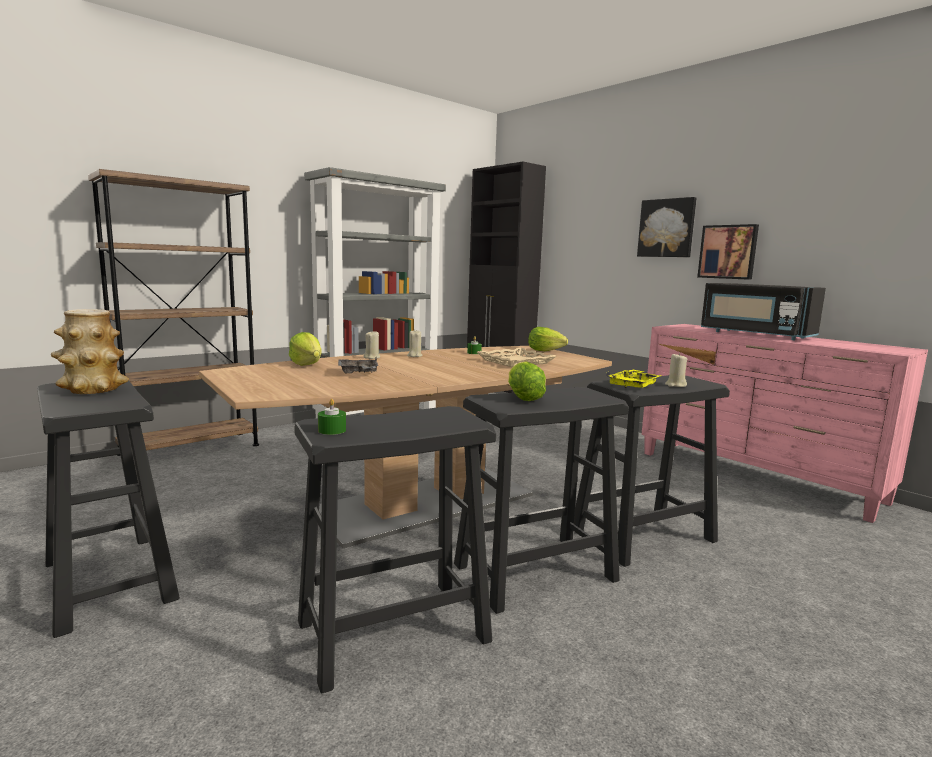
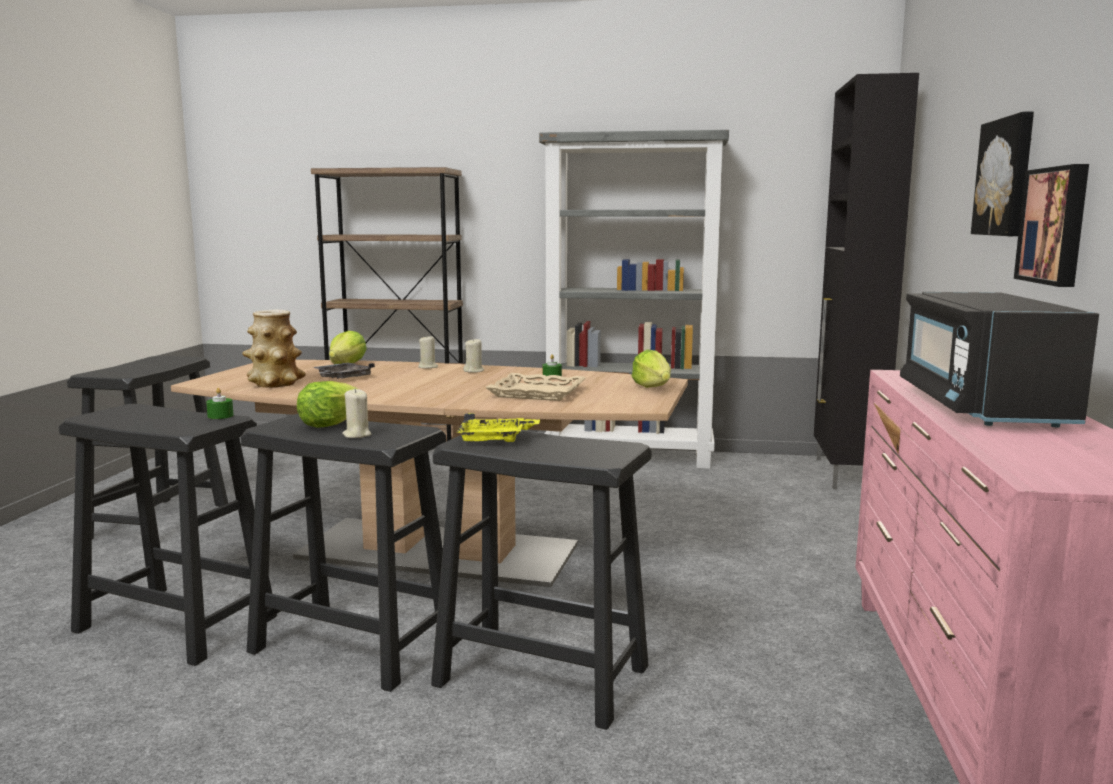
camera: 50 degrees right, 0 degrees up
(92, 389) = (156, 363): vase -> vase (275, 384)
(332, 430) = (110, 413): green candle -> green candle (220, 416)
(675, 385) = (553, 452): beige candle -> beige candle (357, 435)

